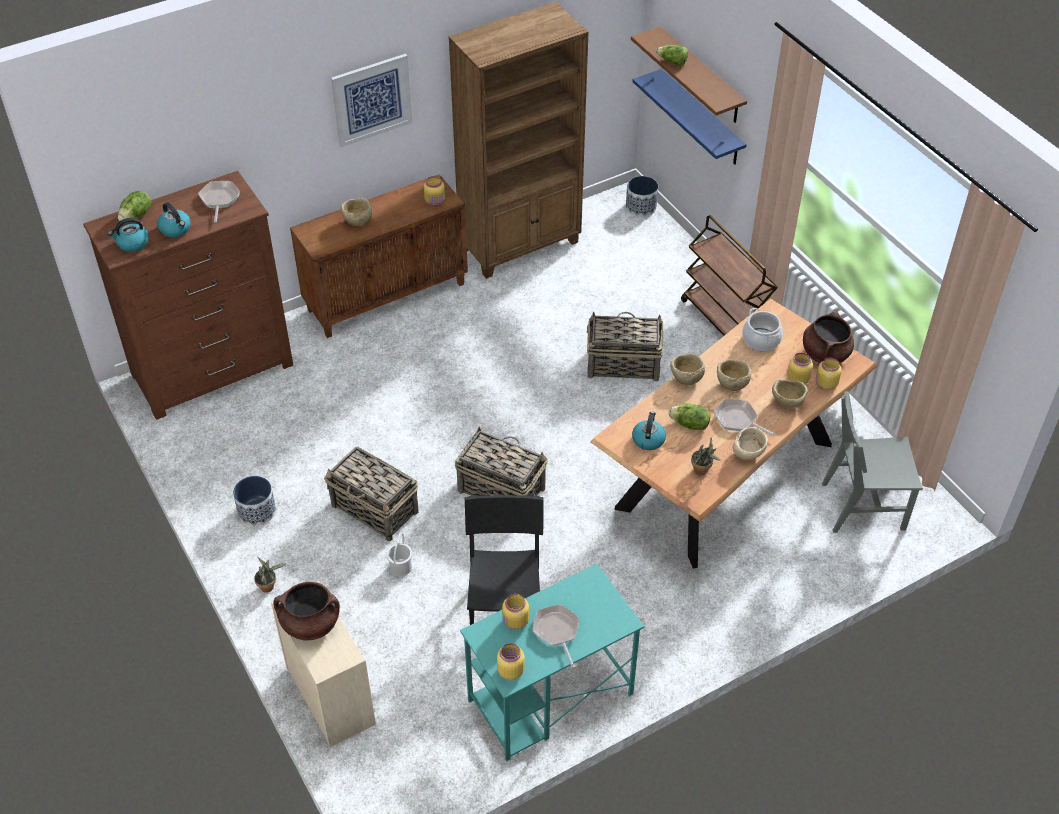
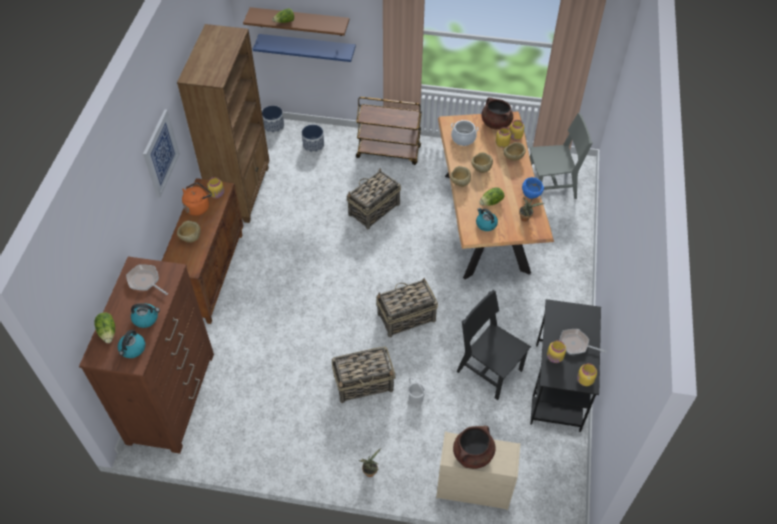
camera: 50 degrees left, 5 degrees up
(256, 511) = (308, 443): planter -> planter (313, 146)
(403, 200) = (198, 207): none -> orange kettle
(549, 698) = (557, 387): turquoise desk -> black desk
(738, 420) = (506, 182): frying pan -> none
(748, 454) = (531, 194): beige bowl -> blue bowl
(863, 506) = (551, 187): grey chair -> grey chair turned 135 degrees counterclockwise

